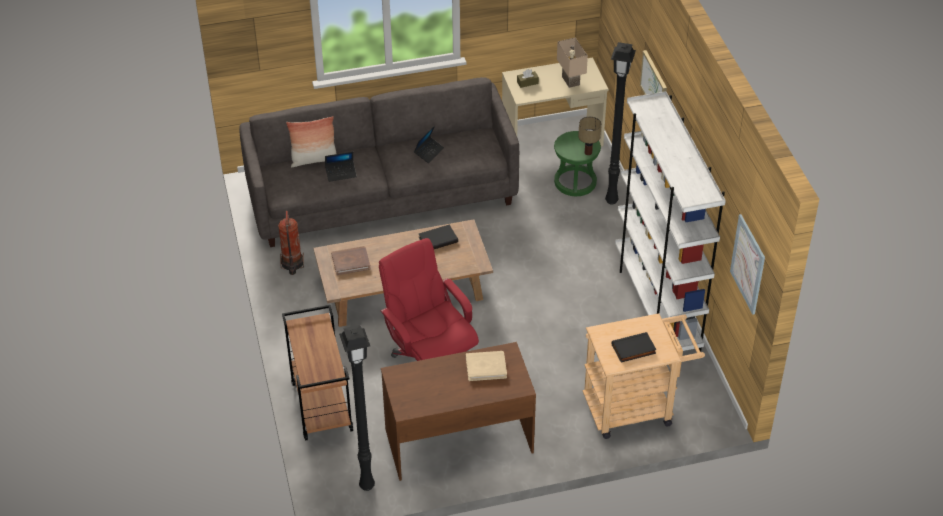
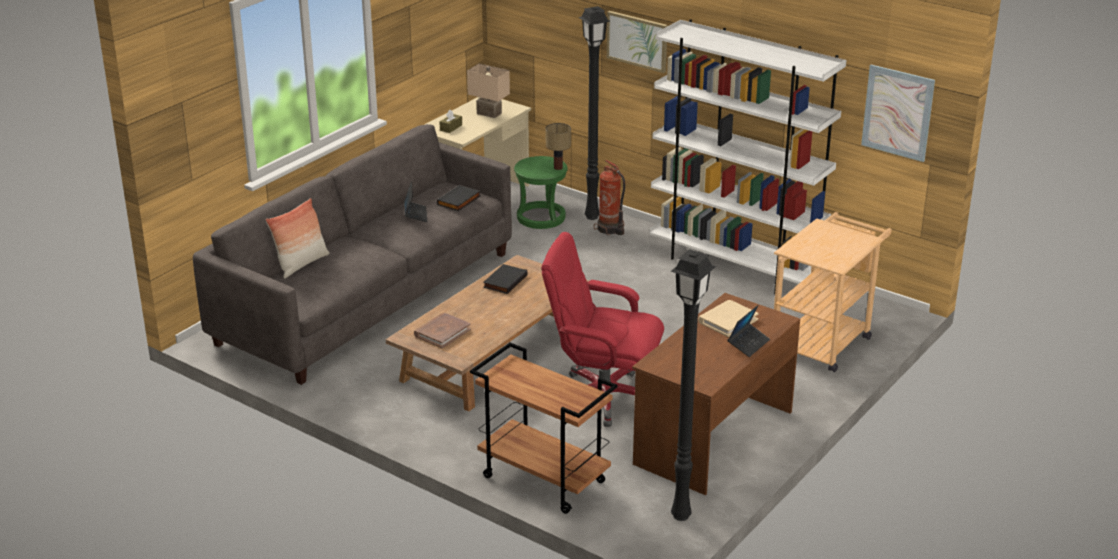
camera: 40 degrees left, 15 degrees down
(292, 264) = (346, 387): fire extinguisher -> fire extinguisher (610, 229)
(341, 173) = (348, 261): laptop -> laptop (748, 344)
(633, 350) = (837, 248): black book -> black book (459, 201)

